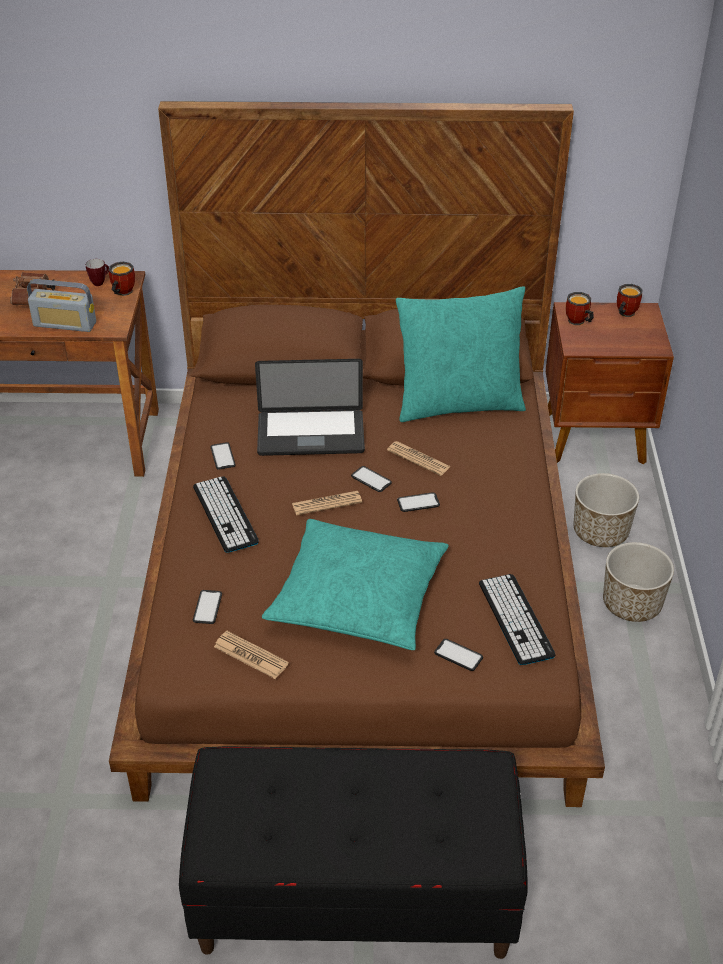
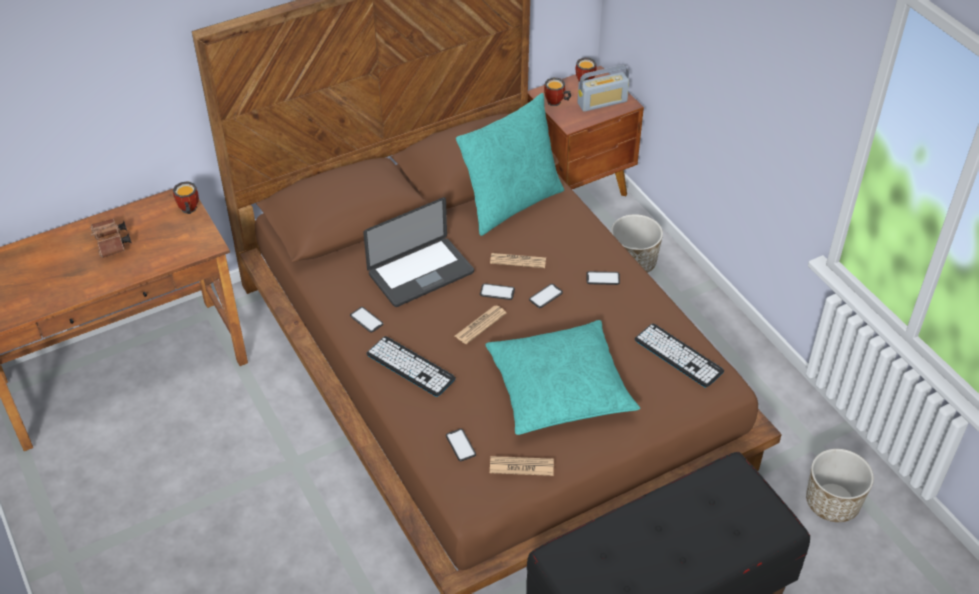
camera: 30 degrees left, 5 degrees up
(65, 324) = (164, 258): radio -> radio (602, 102)
(100, 282) = (159, 207): mug -> none
(458, 655) = (661, 399): phone -> phone (603, 278)
(632, 604) = (691, 309): planter -> planter (832, 503)

